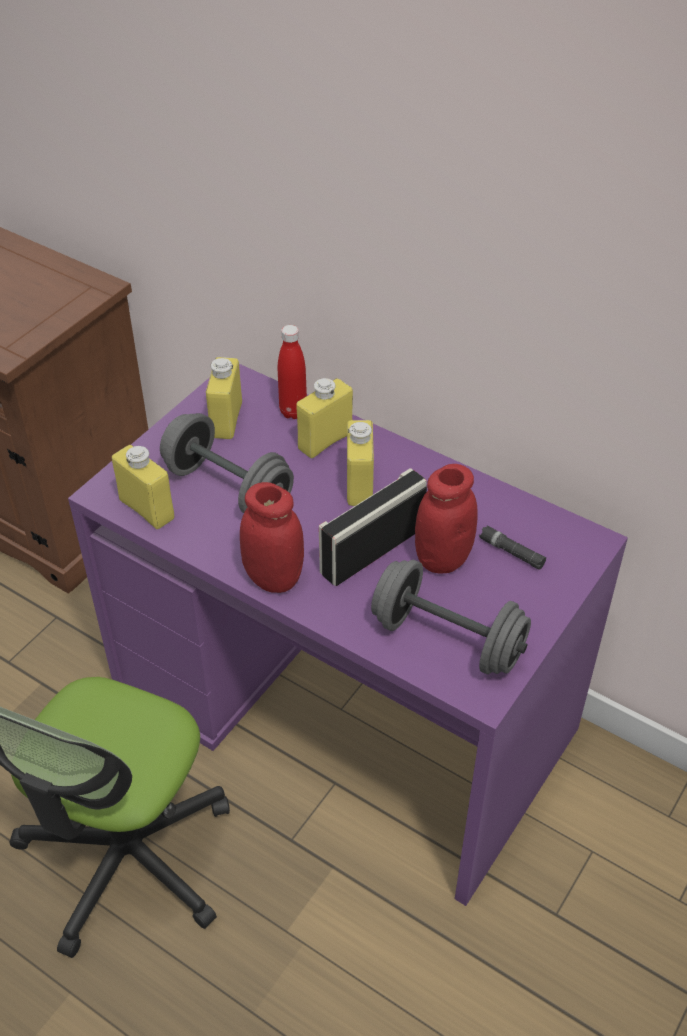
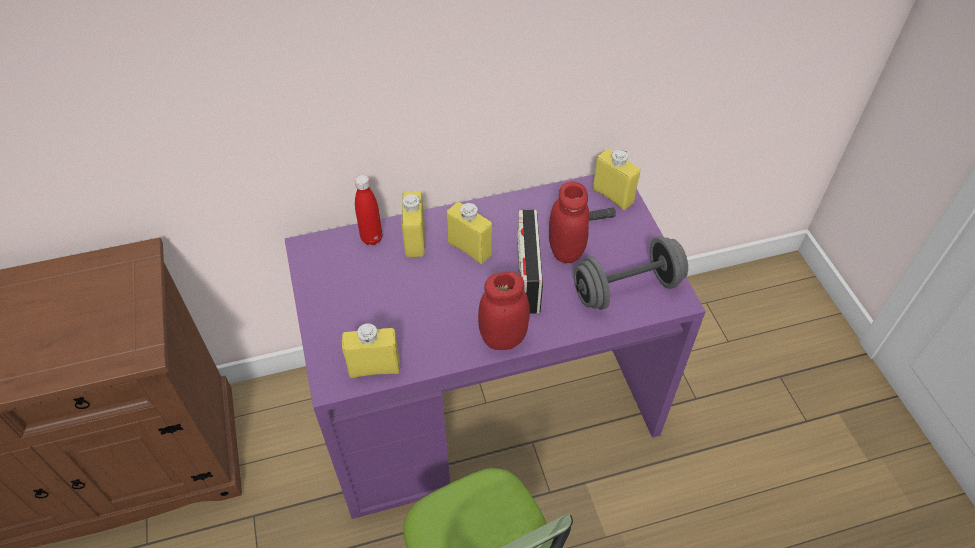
camera: 50 degrees left, 5 degrees up
(226, 420) = (340, 275): yellow bottle -> yellow bottle (612, 195)
(228, 488) = (402, 313): grey dumbbell -> none

